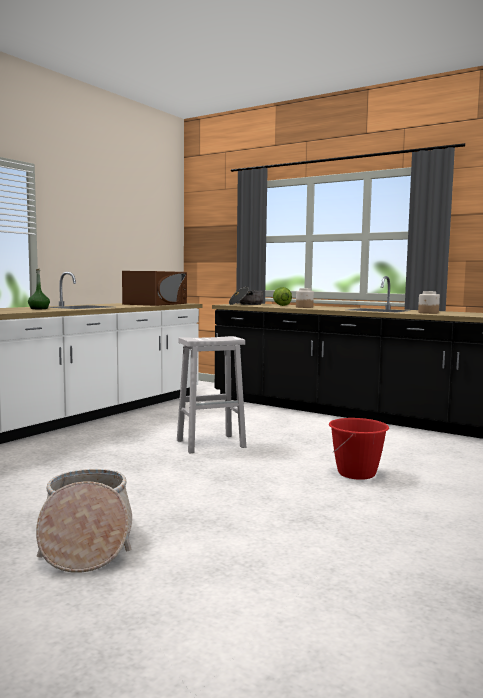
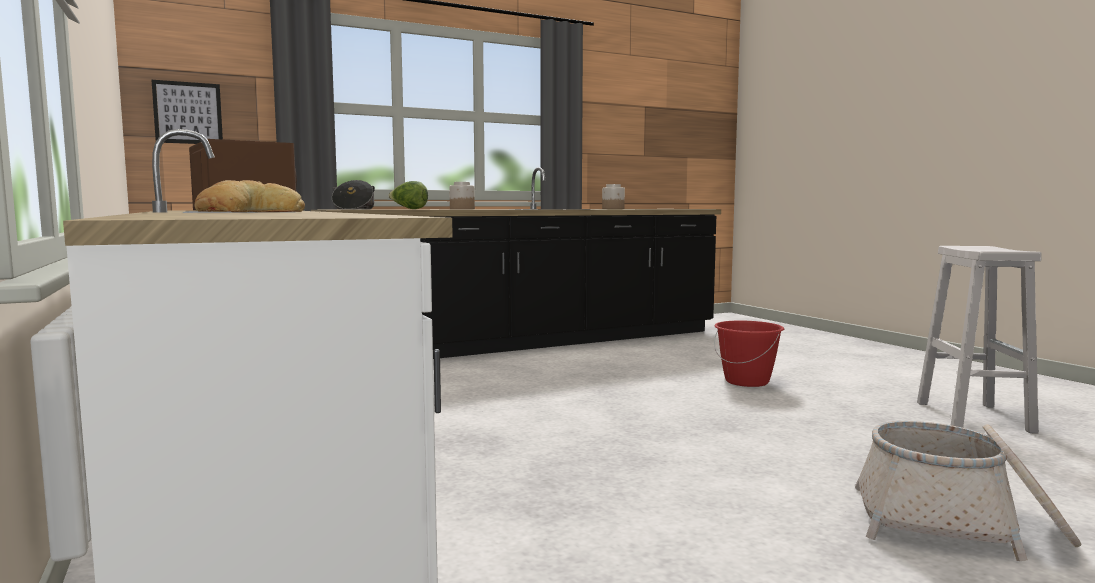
camera: 60 degrees left, 0 degrees up
(39, 309) = (248, 212): green bottle -> bread
(206, 248) = (188, 113): none -> picture
(211, 443) = (570, 408): white stool -> white stool (971, 416)

